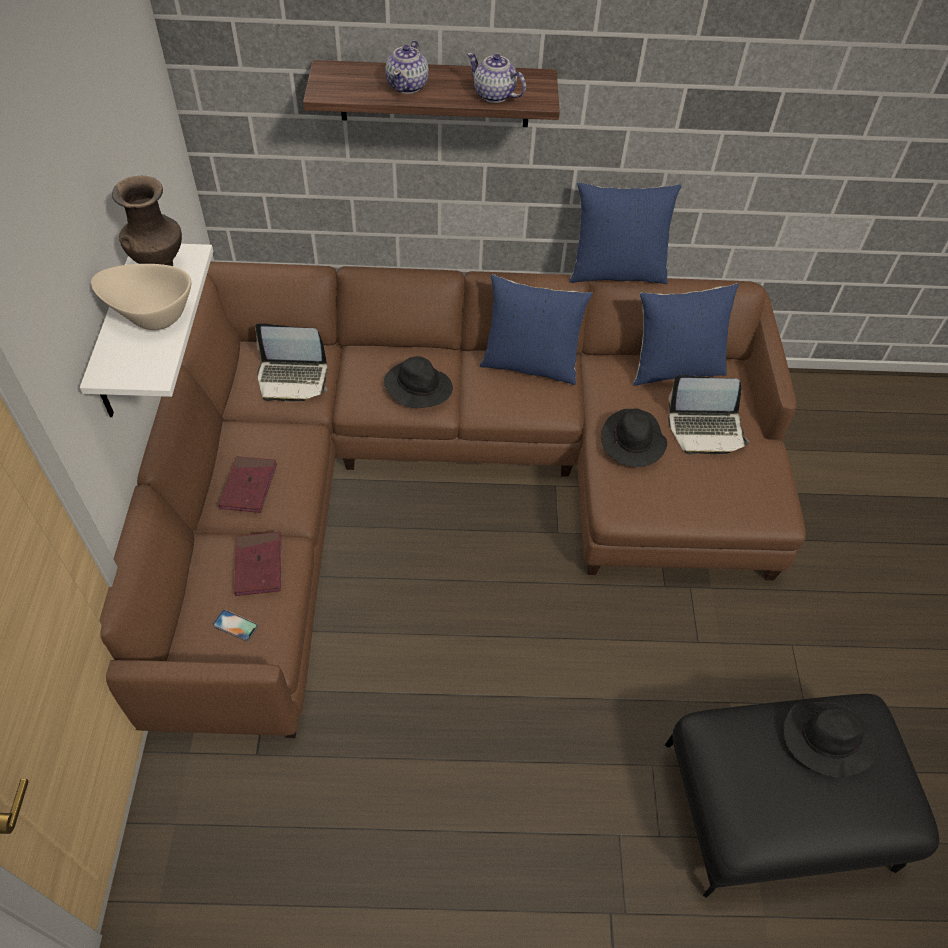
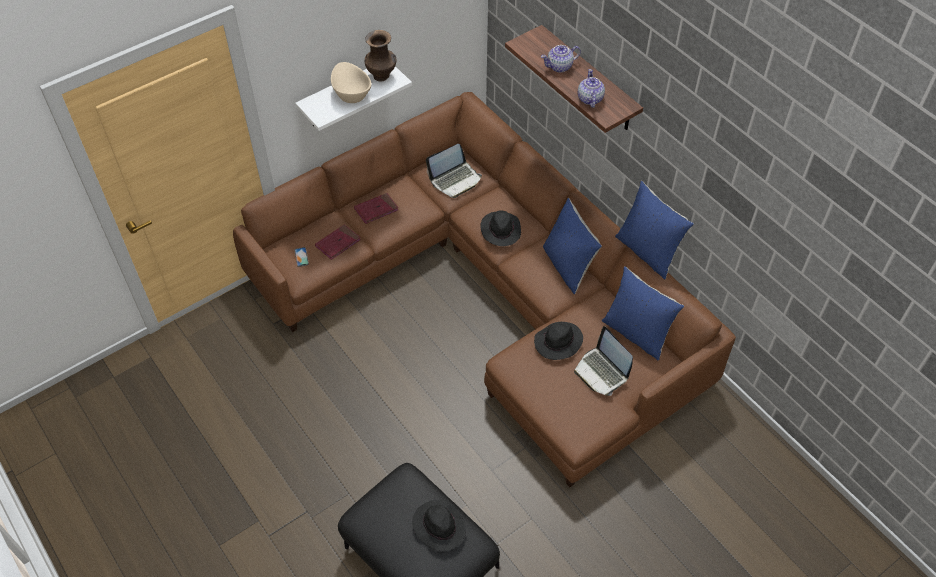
camera: 55 degrees right, 0 degrees up
(292, 378) = (455, 180): laptop -> laptop turned 90 degrees counterclockwise

